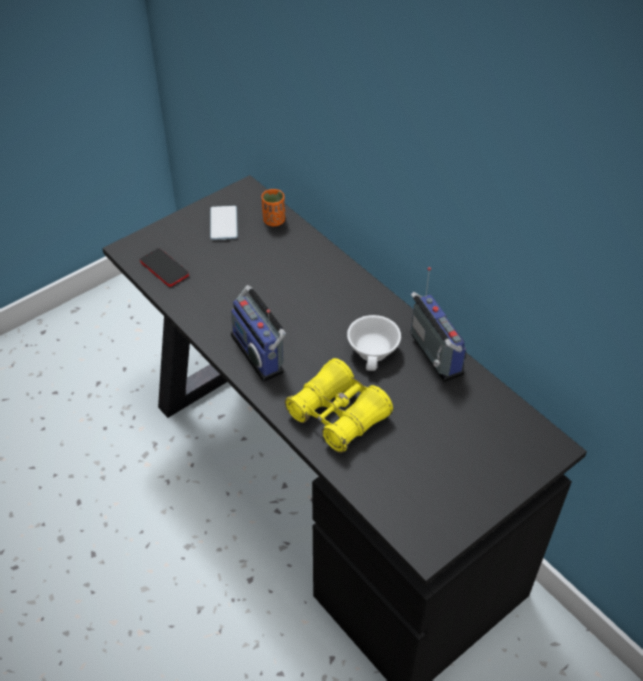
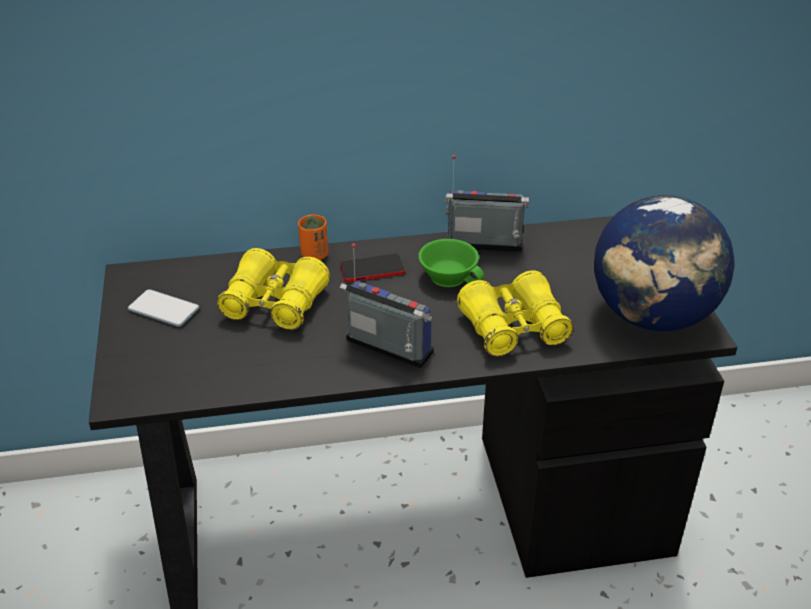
camera: 60 degrees left, 10 degrees down
(164, 268) = (185, 379): phone -> phone (372, 269)
(260, 352) = (387, 349): radio -> radio turned 150 degrees counterclockwise
(269, 271) = (275, 303): none -> yellow binoculars
(274, 221) = (201, 273): orange cup -> orange cup (314, 255)
(375, 351) = (451, 276): white cup -> green cup
(422, 503) = (652, 316): none -> globe

